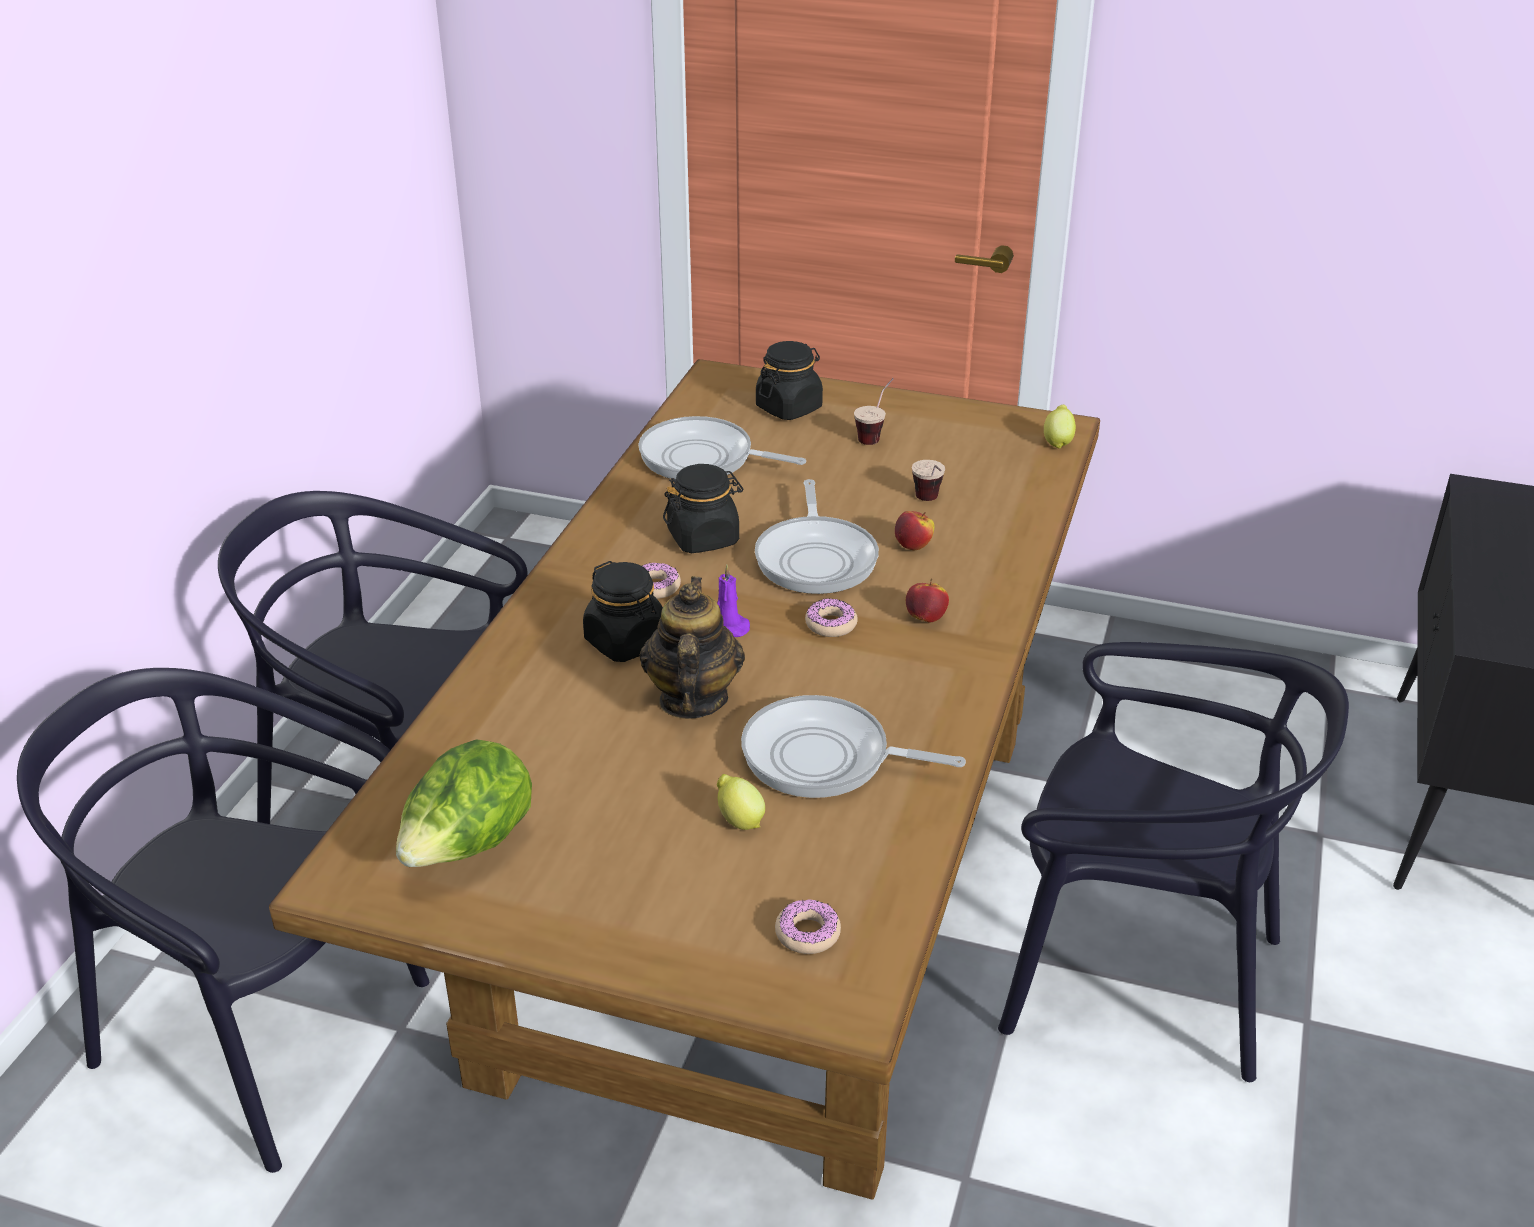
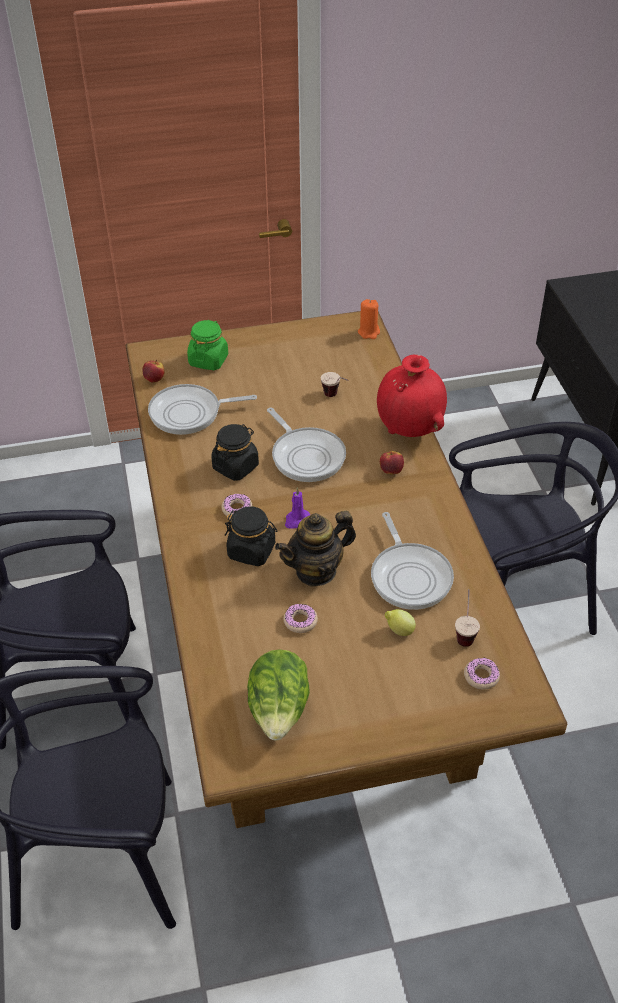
camera: 30 degrees left, 10 degrees up
(692, 699) = (316, 571): teapot -> teapot turned 90 degrees counterclockwise
(789, 408) = (208, 360): black jar -> green jar
(824, 758) = (409, 576): frying pan -> frying pan turned 90 degrees counterclockwise
(831, 624) = (348, 494): donut -> donut (300, 621)
(875, 435) = (271, 362): cup -> cup (465, 632)
(913, 546) = (349, 428): apple -> apple (154, 379)
(1005, 578) = (410, 430): none -> red vase
(1058, 442) = (369, 332): lemon -> orange candle

